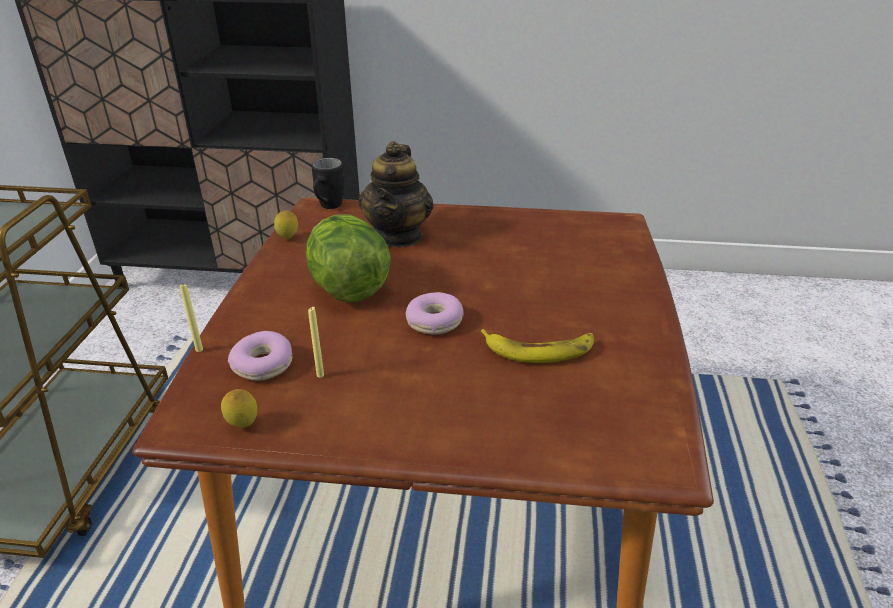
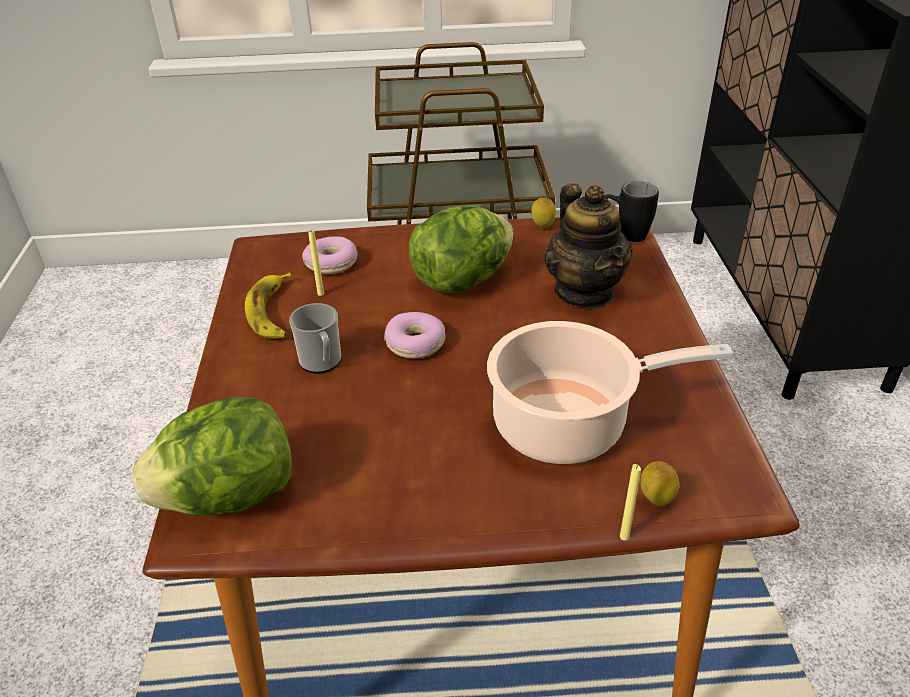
camera: 80 degrees right, 5 degrees up
(199, 349) = (348, 230): yellow candle -> yellow candle (624, 536)
(243, 426) = (256, 273): lemon -> lemon (655, 501)
(398, 235) = (585, 292): teapot -> teapot turned 105 degrees counterclockwise
(443, 378) = (322, 363): none -> mug
(539, 349) = (379, 424): banana -> banana (273, 312)
(553, 265) = (568, 424): none -> cooking pot
(621, 441) = (230, 495): none -> lettuce

